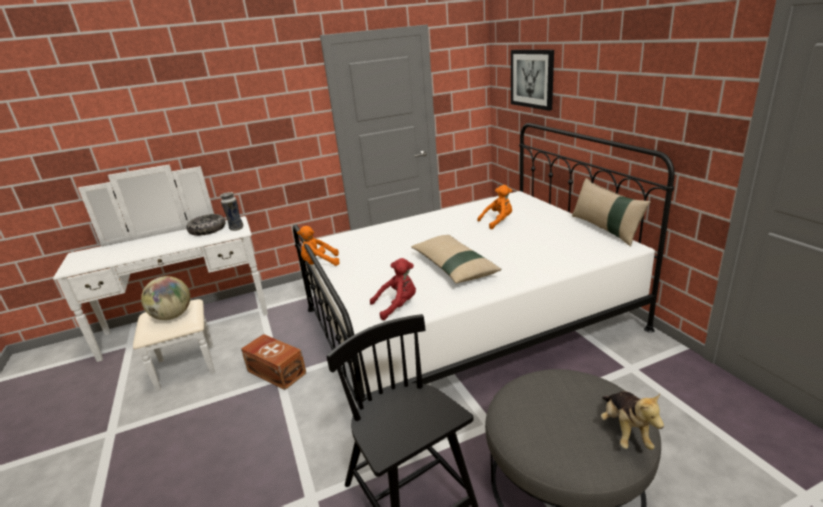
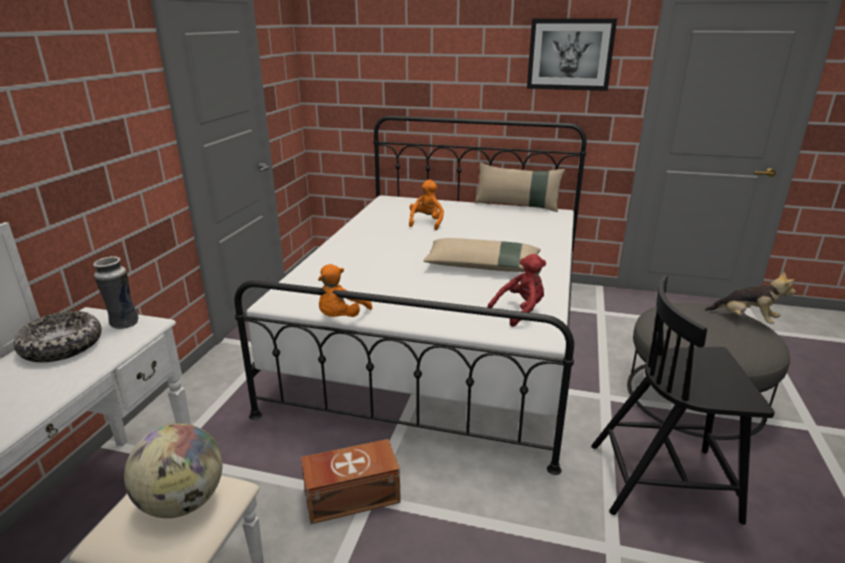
camera: 55 degrees left, 0 degrees up
(397, 306) = (520, 311): red plush toy -> red plush toy turned 45 degrees clockwise
(532, 78) = (384, 66): picture -> picture (570, 54)

